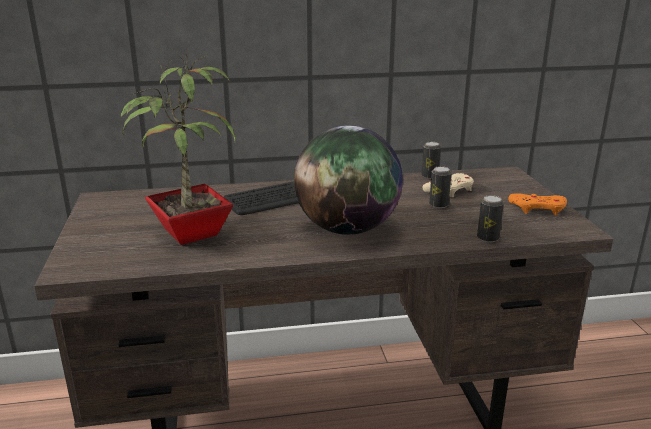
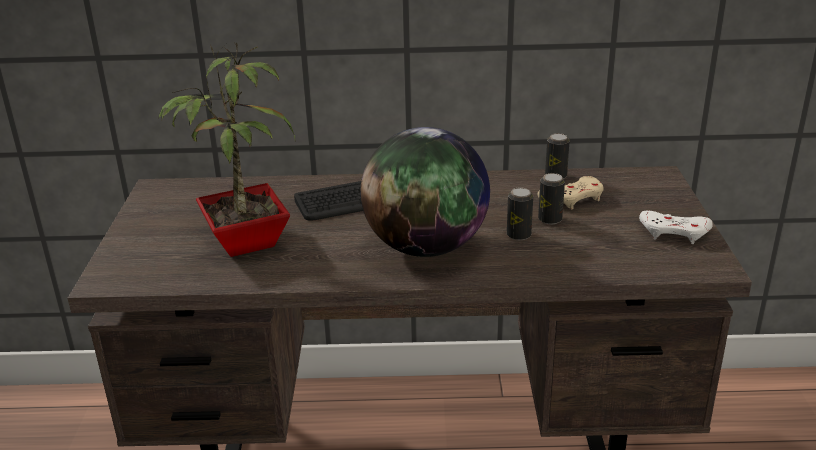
camera: 10 degrees right, 5 degrees up
(487, 238) = (591, 271): can -> can (518, 235)
(538, 208) = (674, 232): orange game controller -> white game controller

